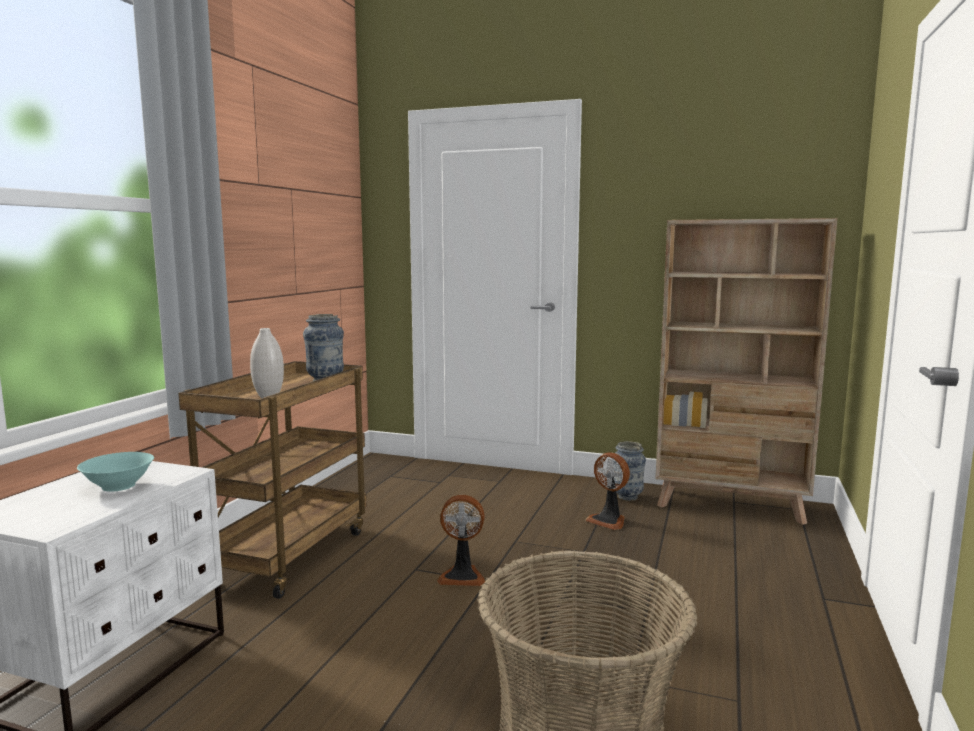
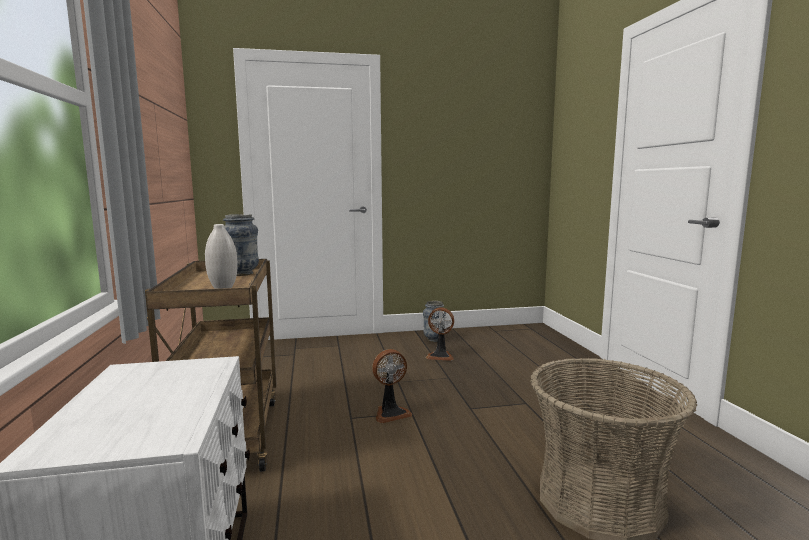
camera: 30 degrees left, 0 degrees up
(117, 486) = (167, 388): turquoise bowl -> none
(730, 505) = (495, 333): beige bookcase -> none

